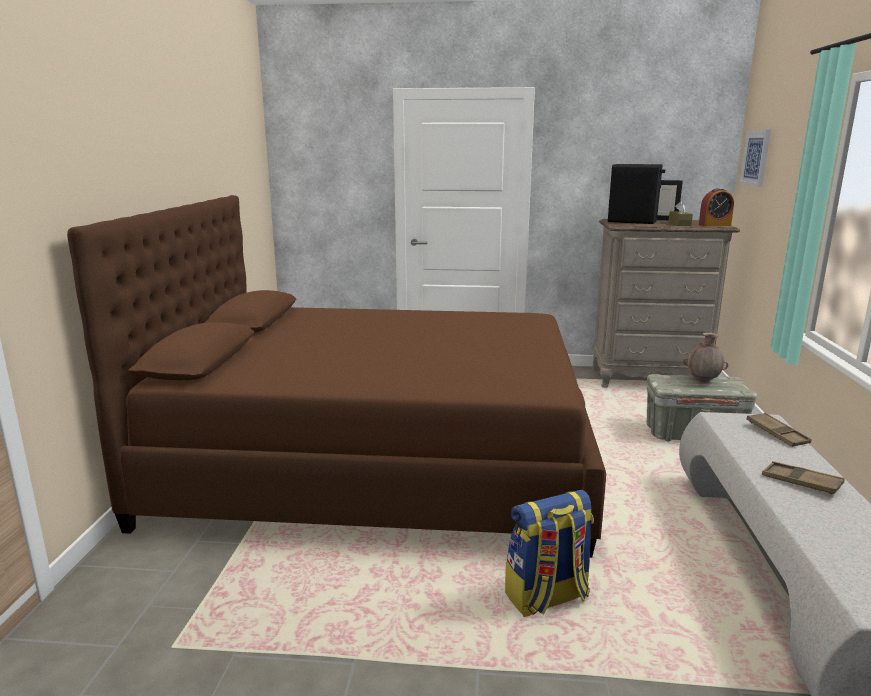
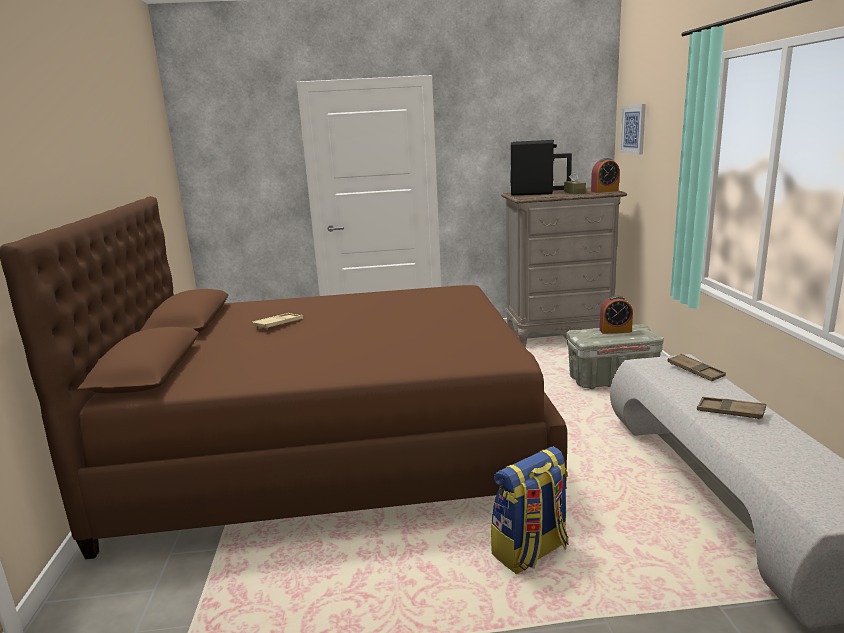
camera: 10 degrees left, 0 degrees up
(335, 332) = (278, 324): none -> beige tray
(703, 380) = (615, 331): brown vase -> alarm clock

